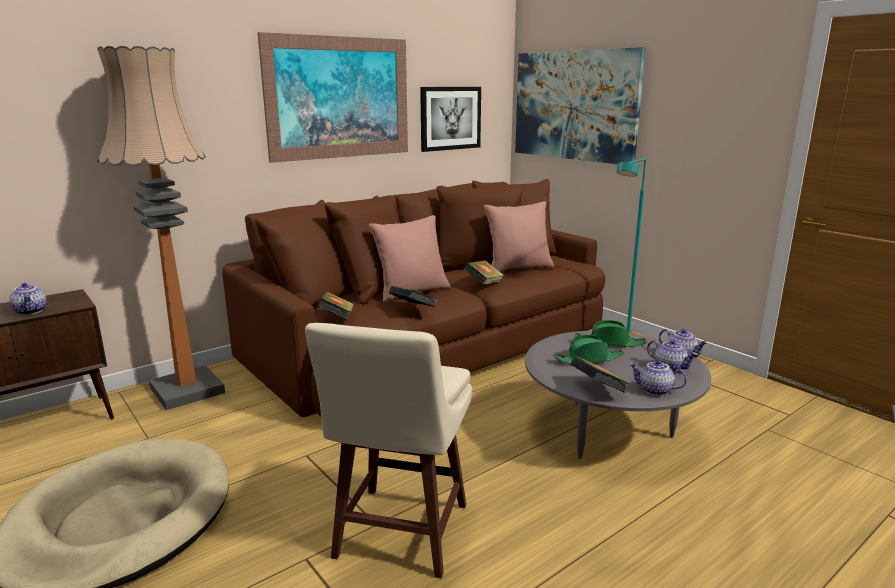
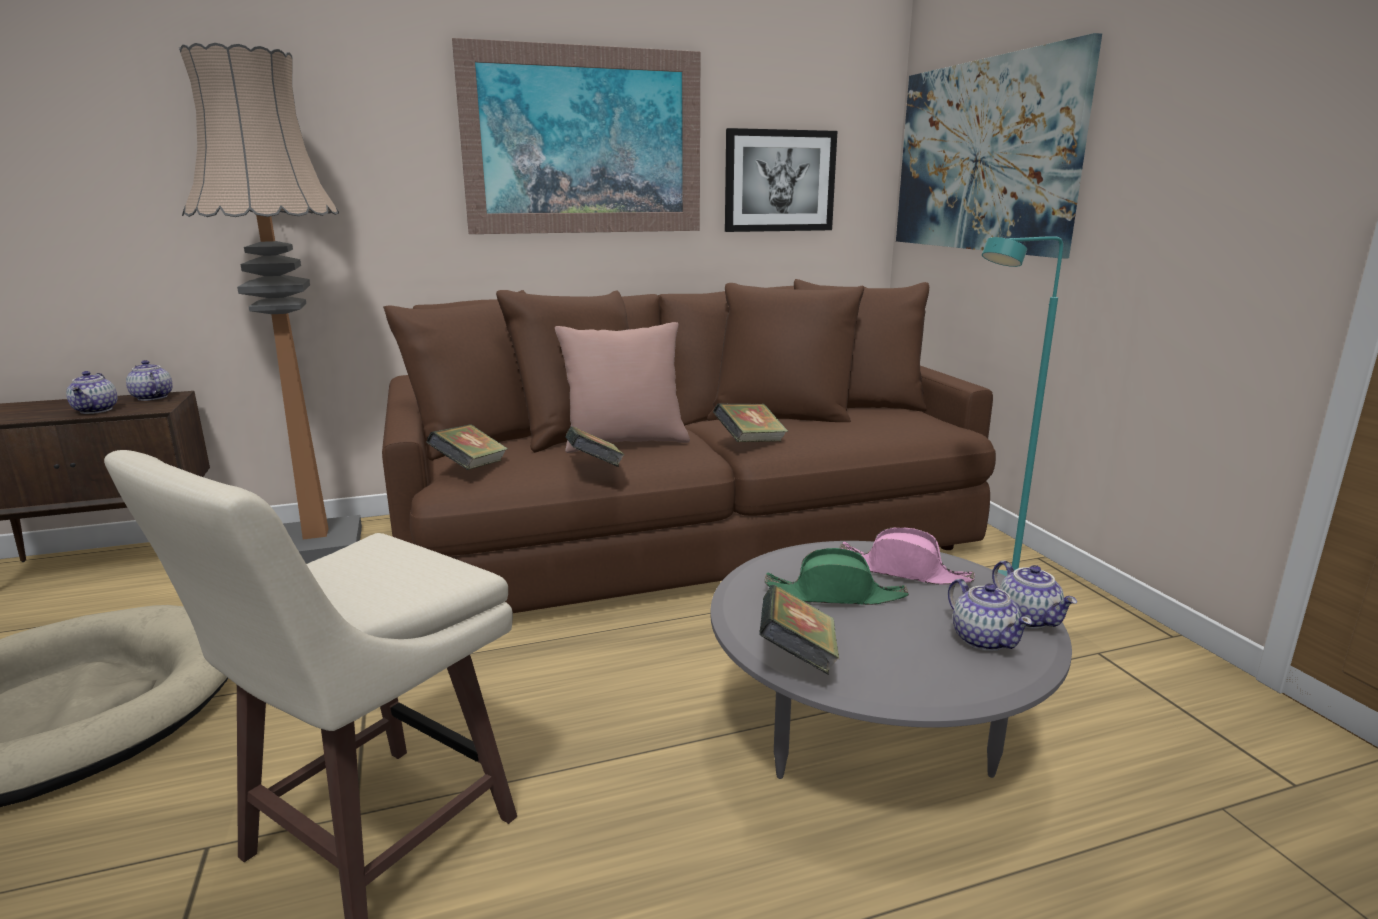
camera: 20 degrees right, 0 degrees up
(518, 268) = (834, 425): pink pillow -> none
(609, 343) = (904, 571): green hat -> pink hat
(655, 390) = (911, 682): teapot -> teapot (151, 397)

